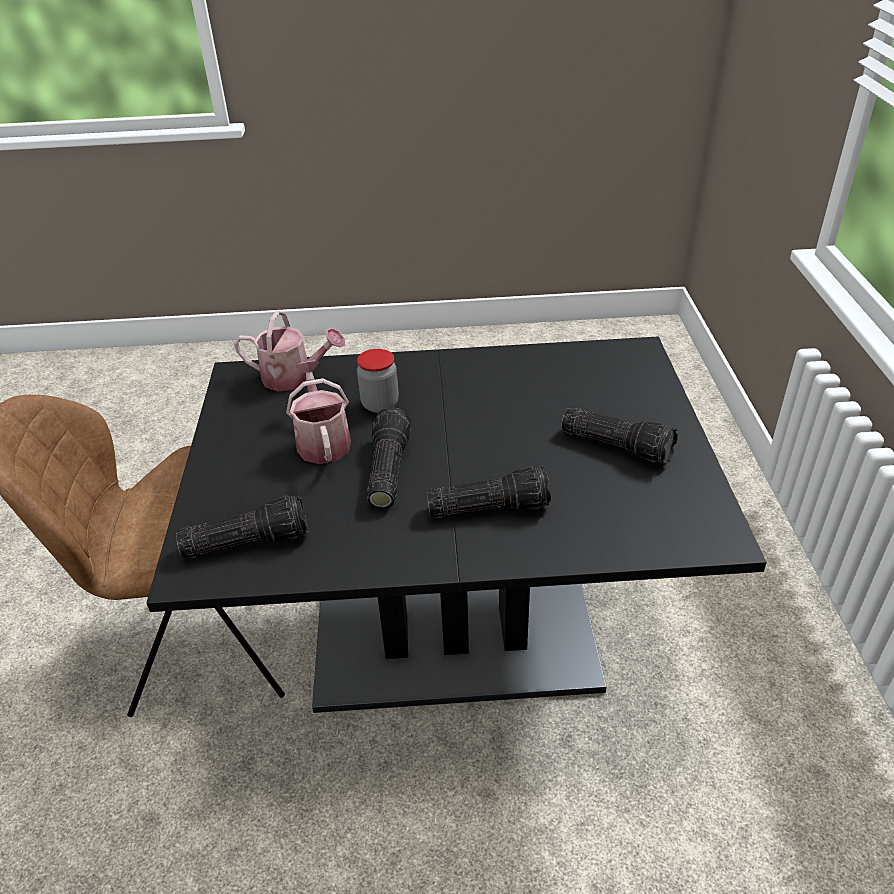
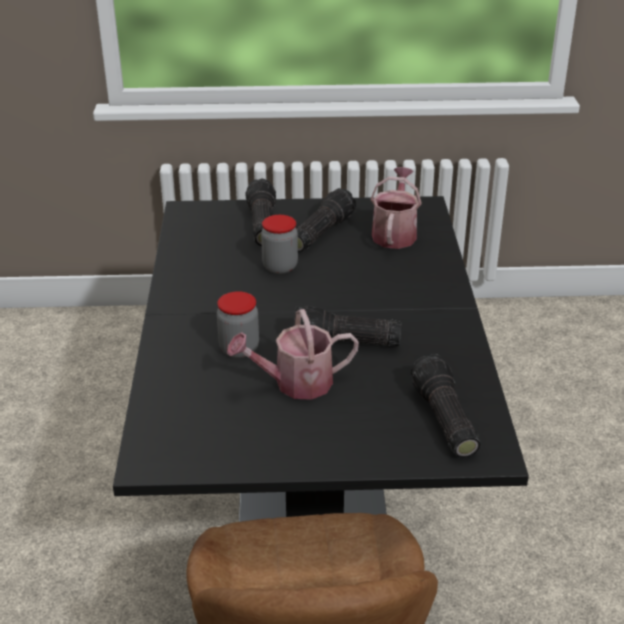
camera: 90 degrees left, 5 degrees down
(294, 377) = (172, 412): watering can -> watering can (395, 233)
(489, 506) = (393, 292): flashlight -> flashlight (261, 224)
(532, 419) = (280, 267): none -> jar

